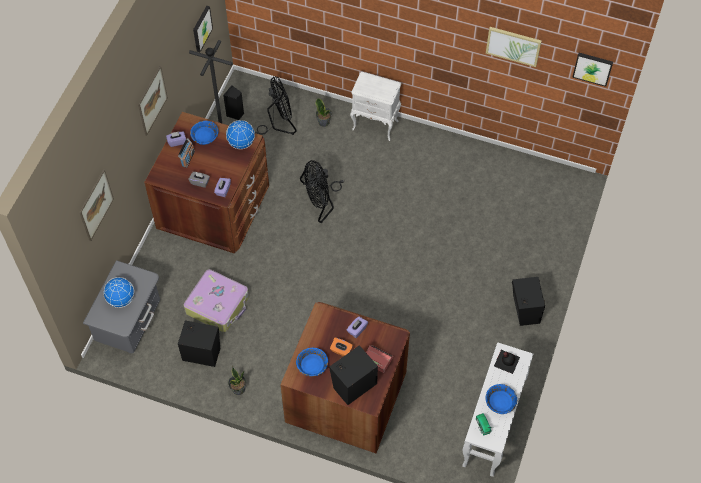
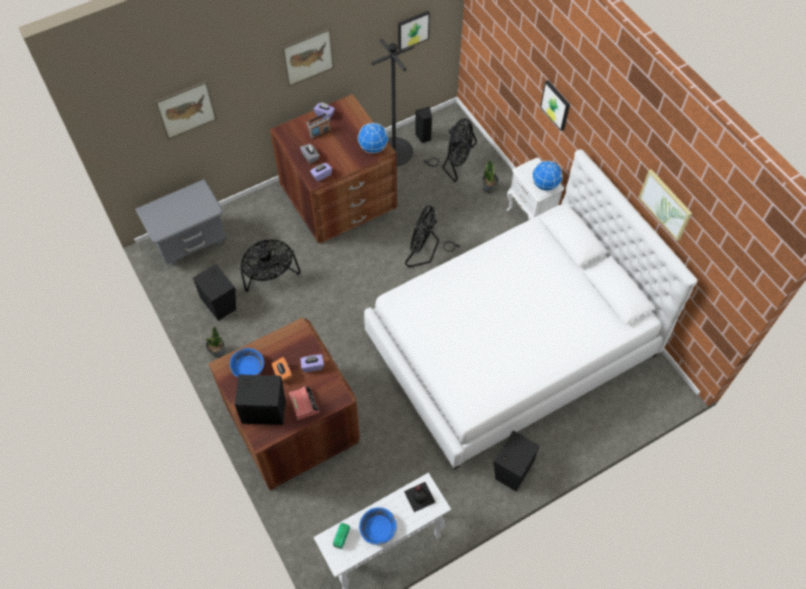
camera: 40 degrees right, 0 degrees up
(121, 299) = (177, 210): globe -> globe (545, 185)
(205, 136) = (350, 124): blue bowl -> none
(218, 305) = (267, 274): suitcase -> black fan
(446, 226) = (512, 344): none -> white bed
(593, 68) = (729, 276): picture -> picture (556, 105)

